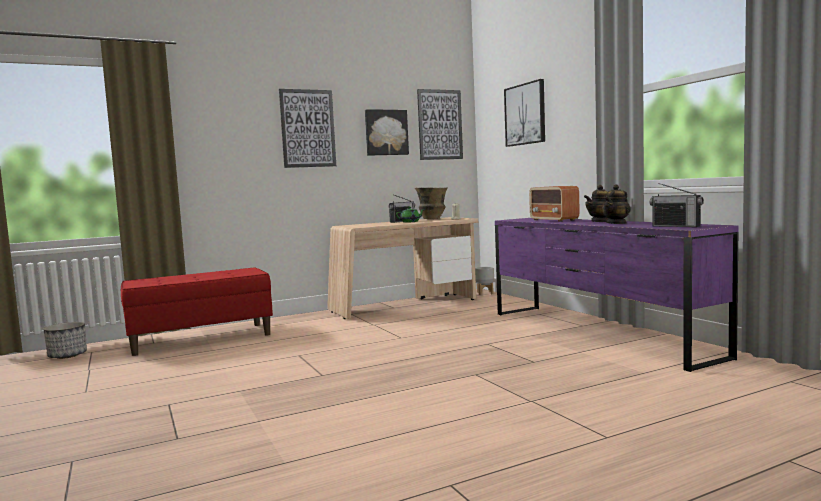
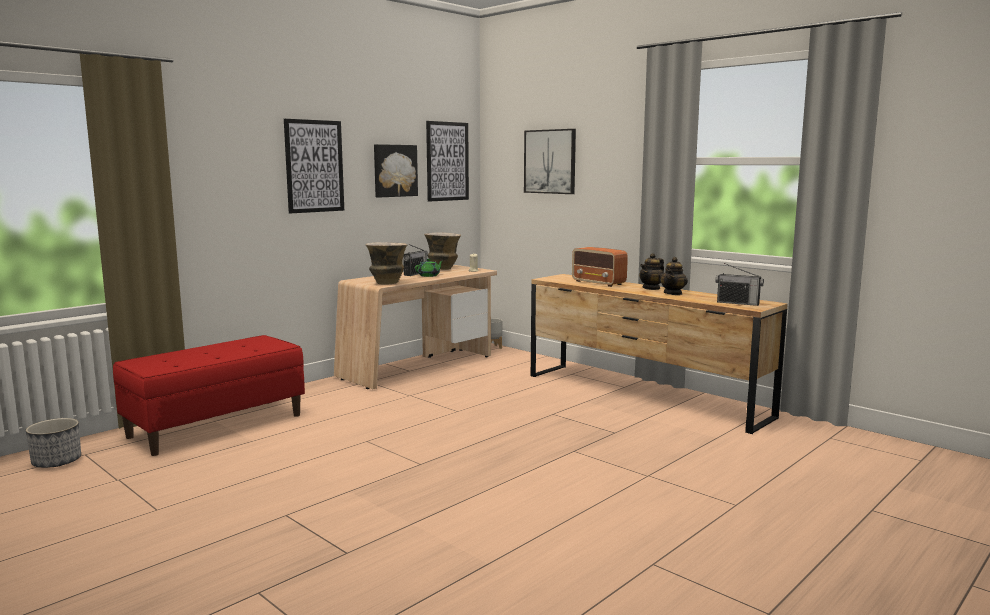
camera: 20 degrees left, 5 degrees up
(364, 226) = (387, 283): none -> vase
(595, 333) = (642, 395): purple dresser -> brown dresser

